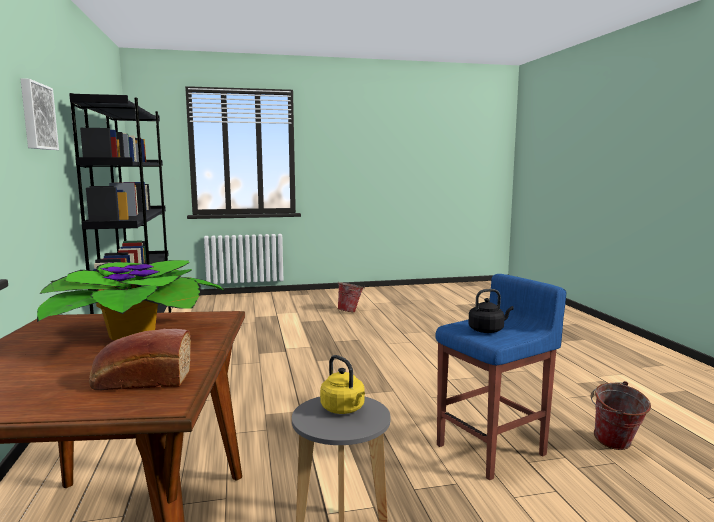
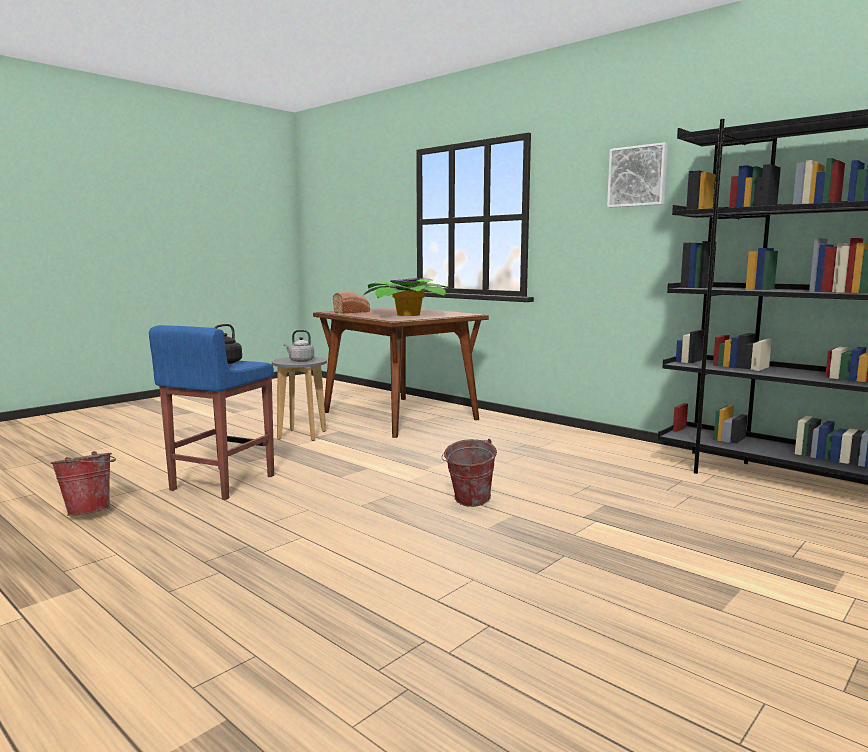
camera: 145 degrees right, 0 degrees up
(344, 409) = (300, 361): yellow kettle -> grey kettle
(350, 311) = (764, 683): bucket -> bucket (468, 503)

